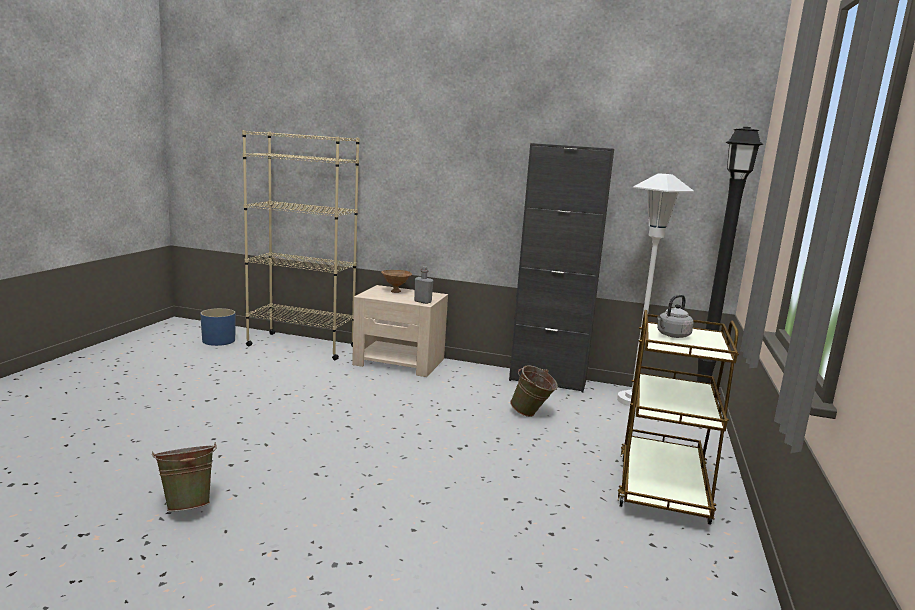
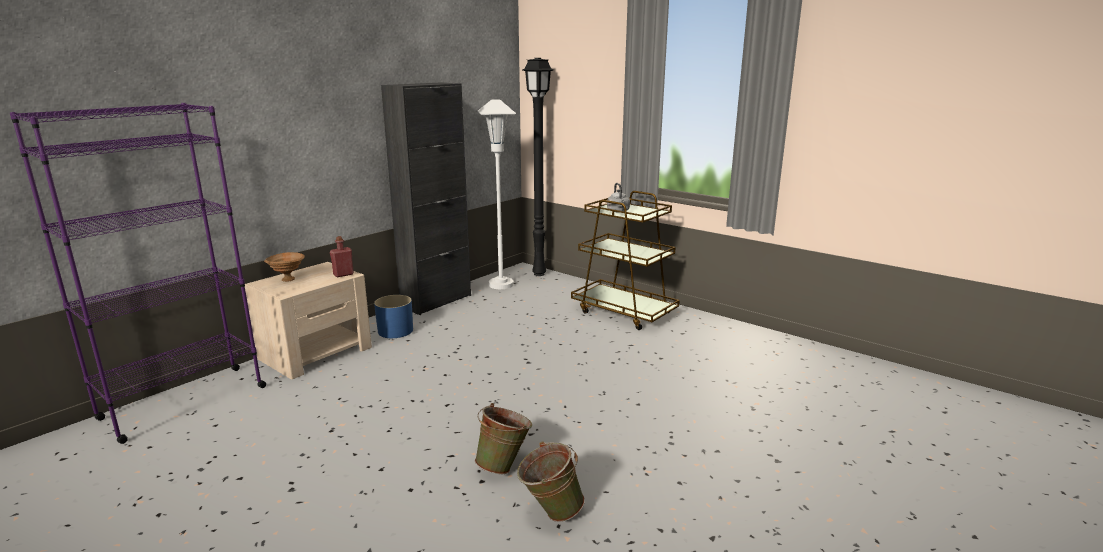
camera: 65 degrees left, 5 degrees up
(218, 340) = (58, 467): blue planter -> blue planter (395, 331)
(301, 346) = (183, 403): beige bookcase -> purple bookcase
(422, 301) = (343, 274): grey bottle -> red bottle
(532, 415) = (493, 323): green bucket -> green bucket (504, 466)

